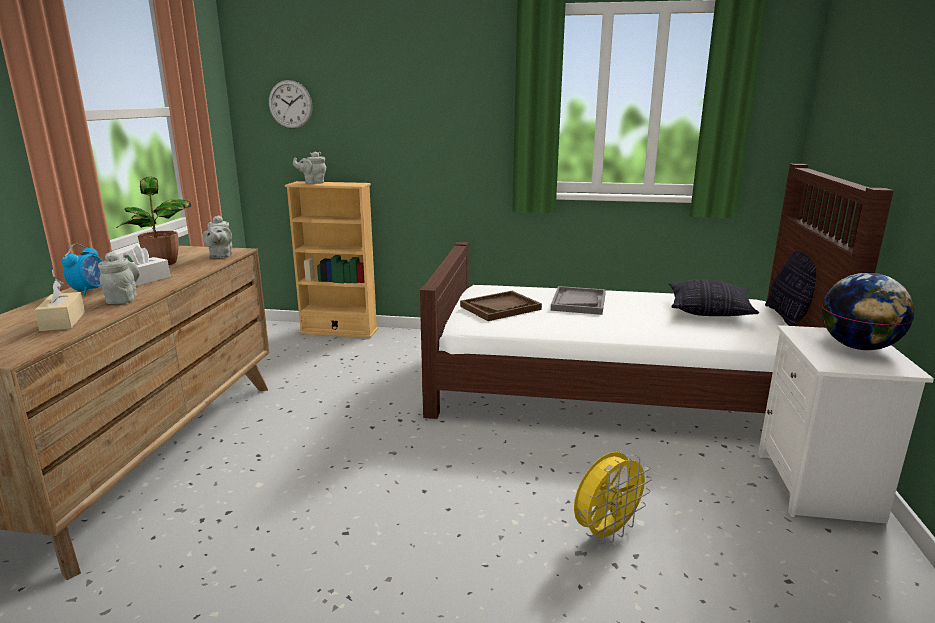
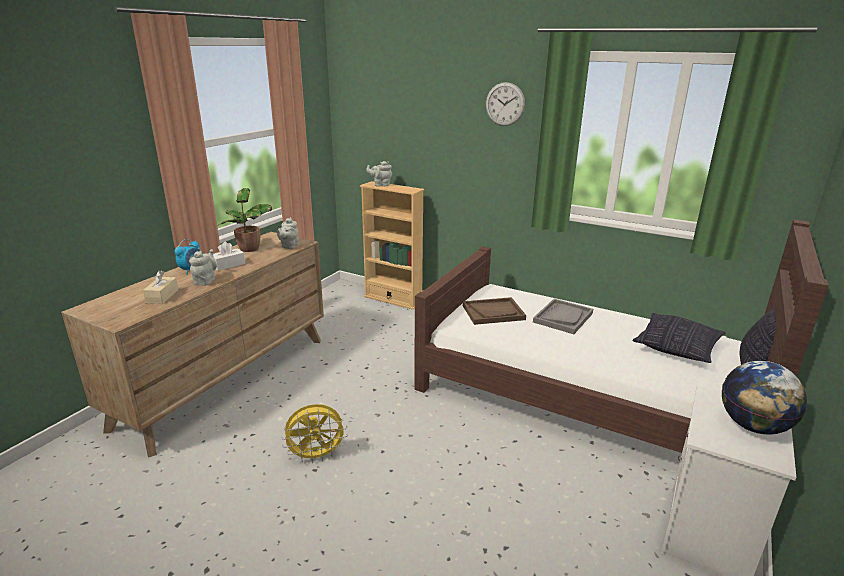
camera: 20 degrees right, 5 degrees up
(290, 104) = (372, 121): wall clock -> wall clock (505, 104)
(606, 532) = (495, 522): yellow fan -> yellow fan (316, 456)

